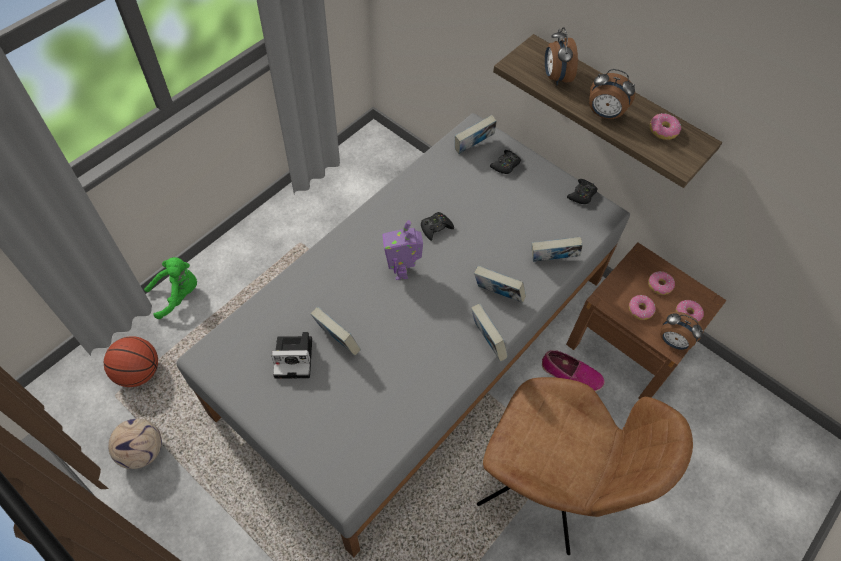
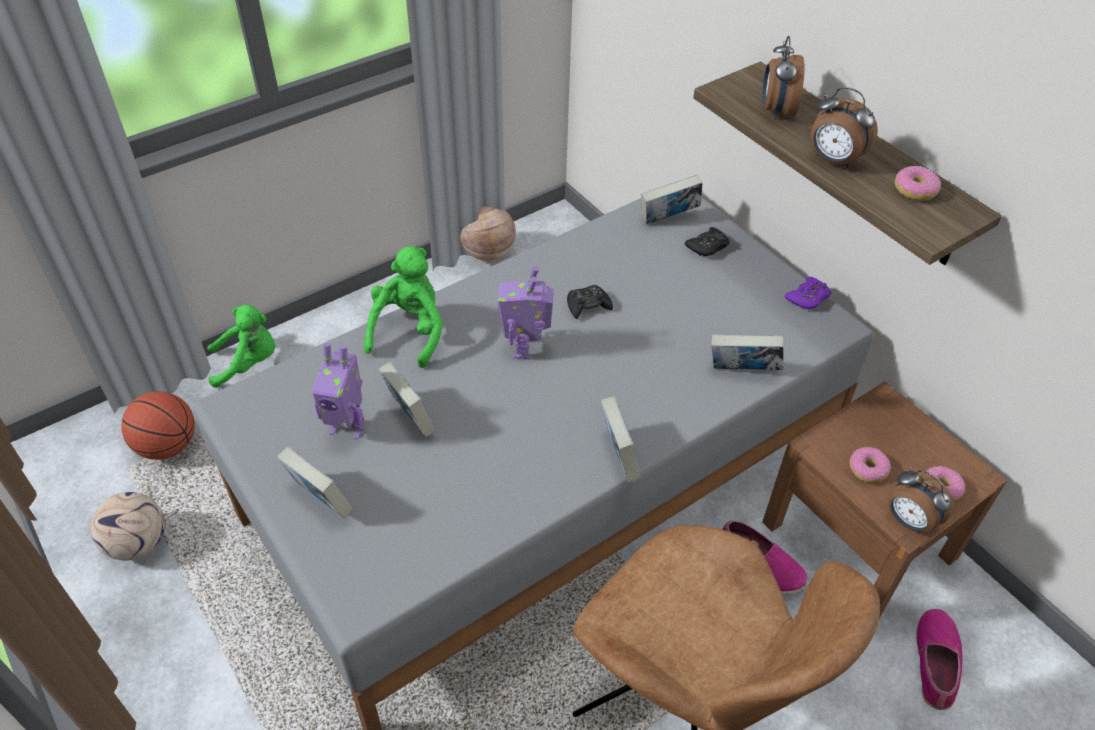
camera: 15 degrees right, 10 degrees down
(295, 357) = (347, 427): camera -> toy robot
(316, 272) = (409, 331): none -> green plush toy
(329, 173) = (488, 253): none -> basketball
(497, 295) = (650, 401): book -> book (320, 500)
(582, 194) = (808, 298): black game controller -> purple game controller
(659, 285) = (905, 442): donut -> none
(691, 417) = (936, 662): none -> shoe

